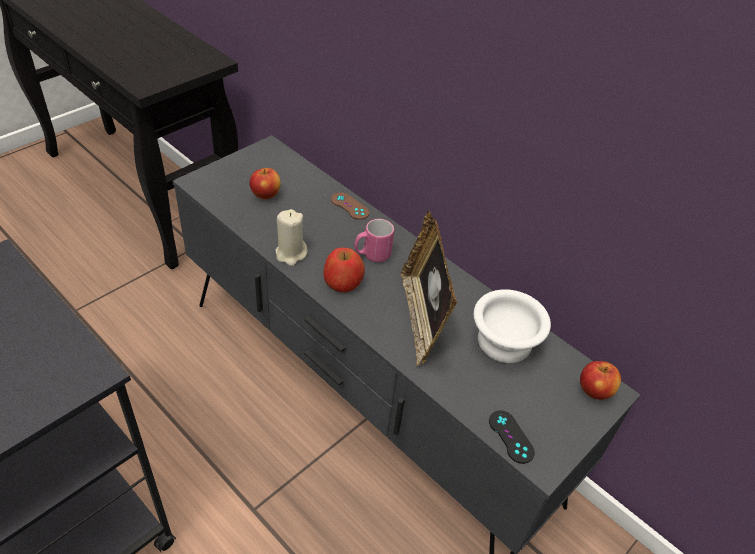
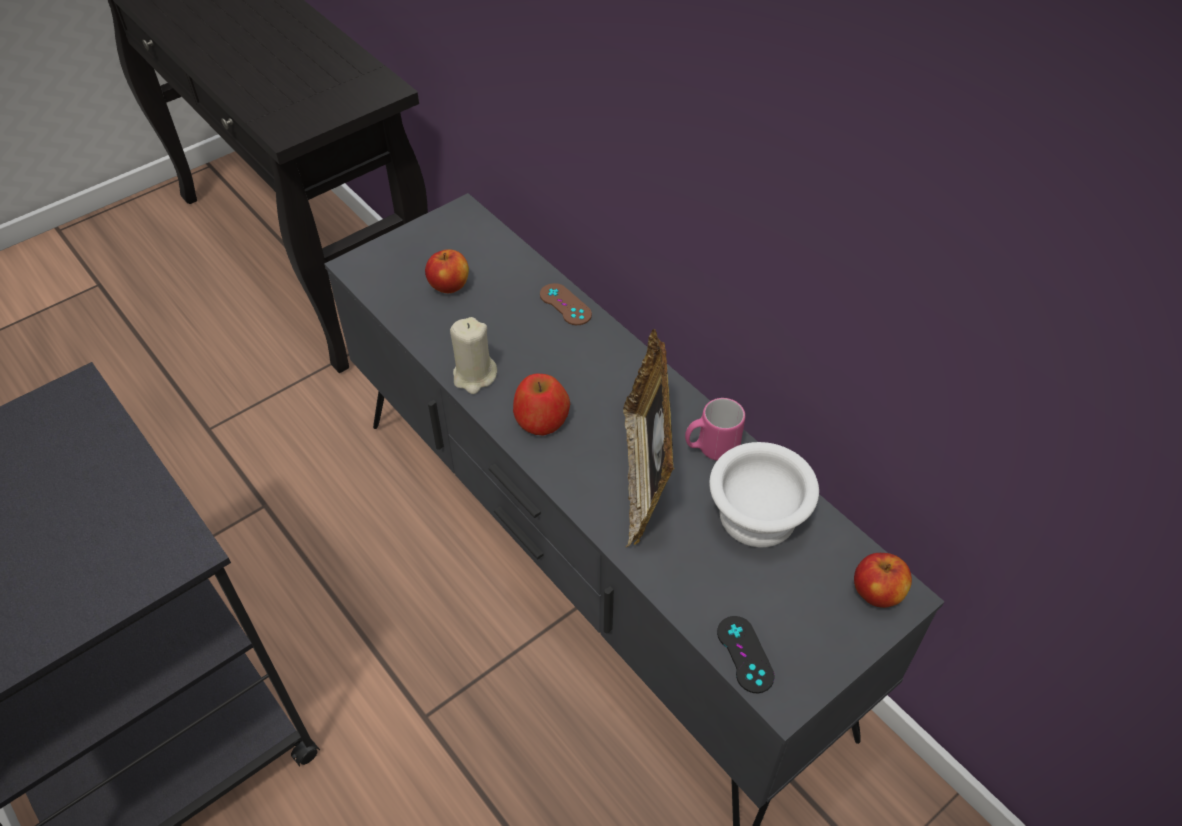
camera: 10 degrees right, 5 degrees up
(372, 255) = (587, 380): pink mug -> pink mug (711, 448)

